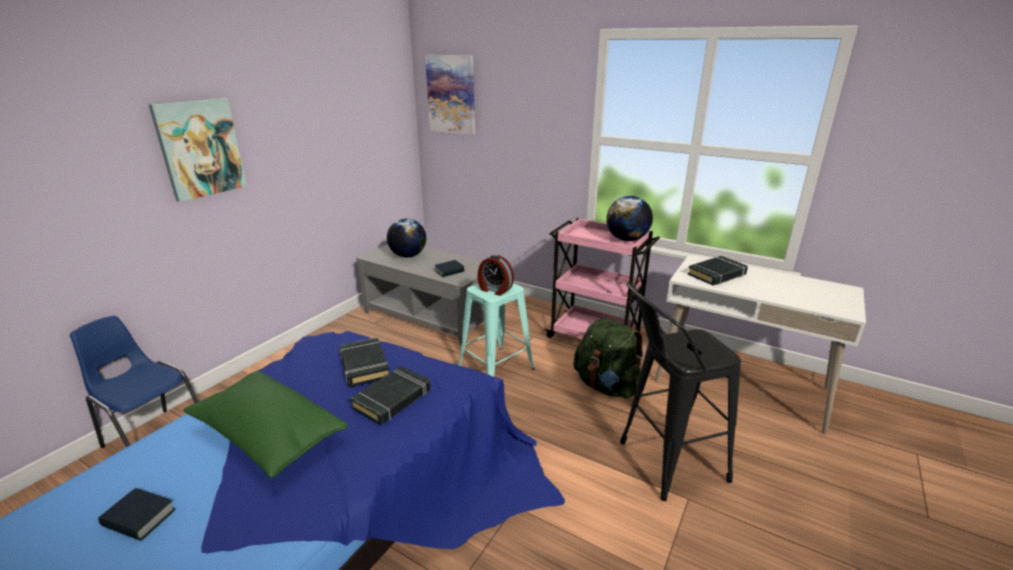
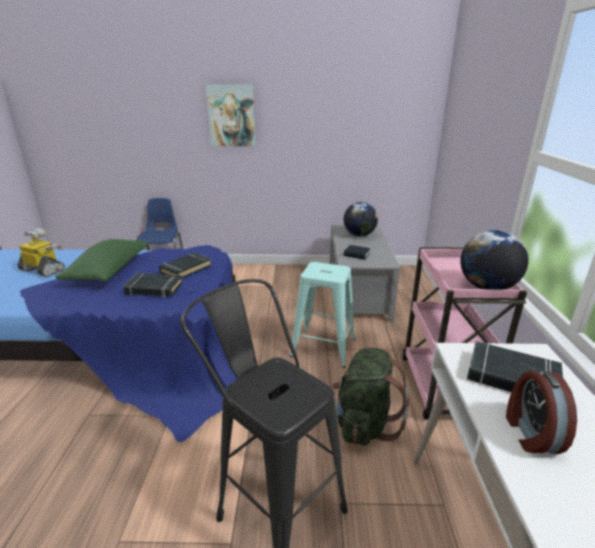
camera: 60 degrees right, 0 degrees up
(139, 519) = (43, 270): book -> toy robot
(451, 94) = (460, 97): picture -> none
(494, 290) = (321, 271): alarm clock -> alarm clock (530, 433)

